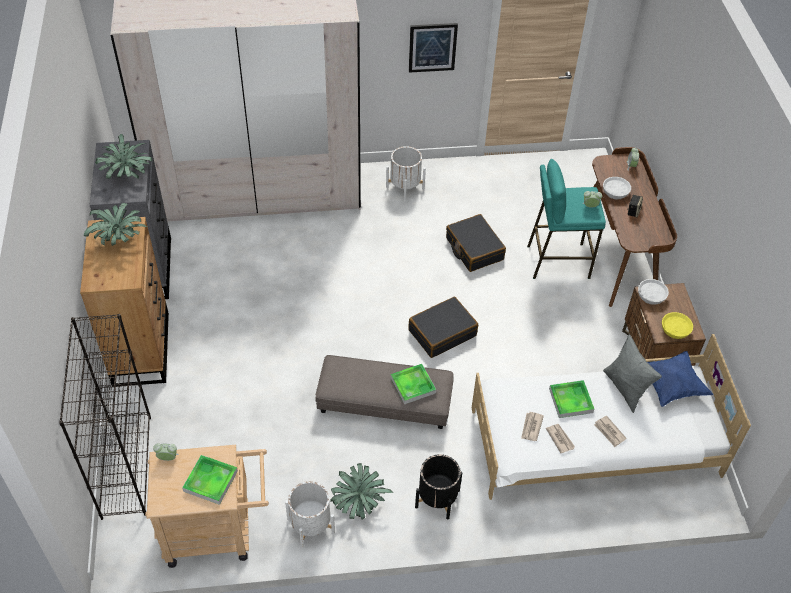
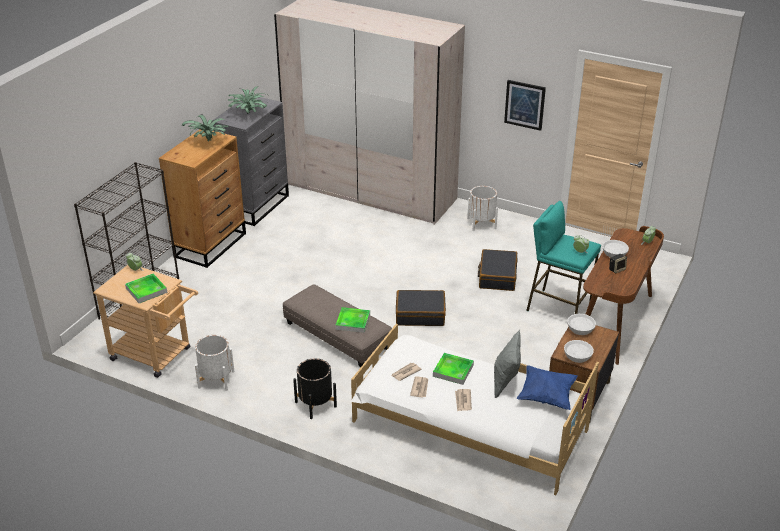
camera: 35 degrees right, 15 degrees down
(359, 502) = (261, 381): potted plant -> none
(674, 330) = (577, 356): yellow bowl -> white bowl

